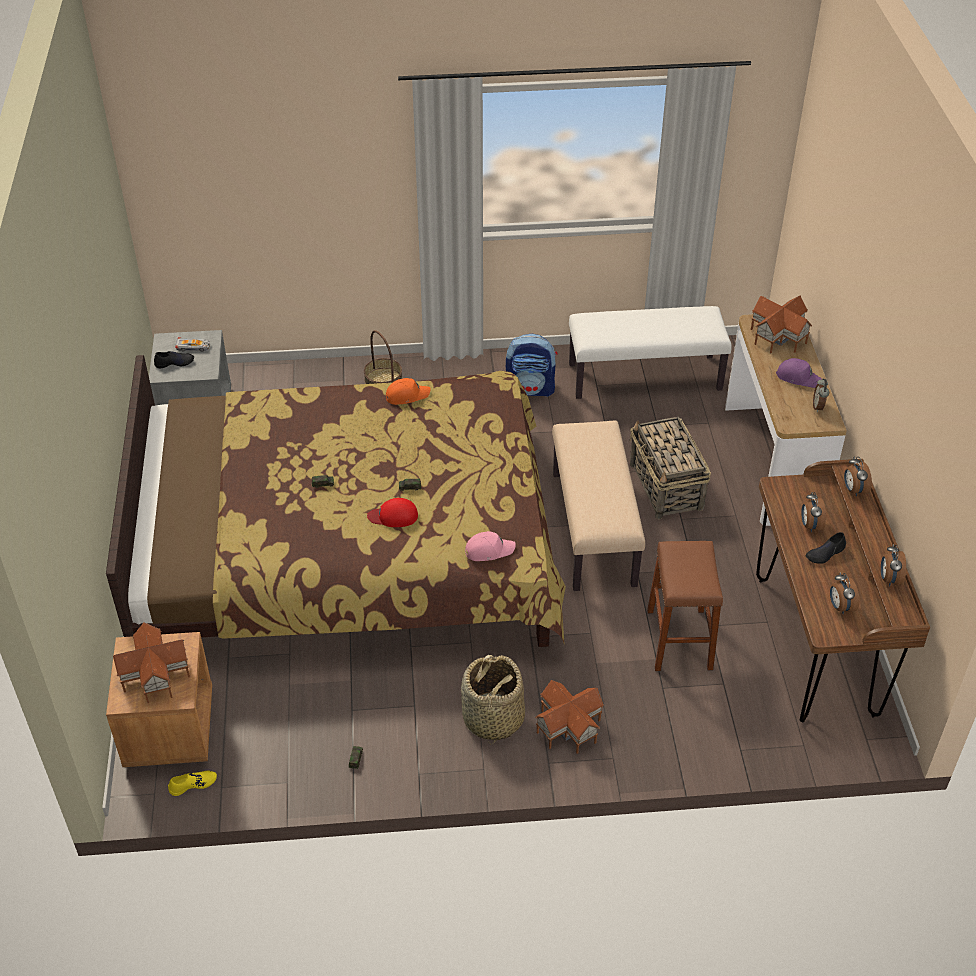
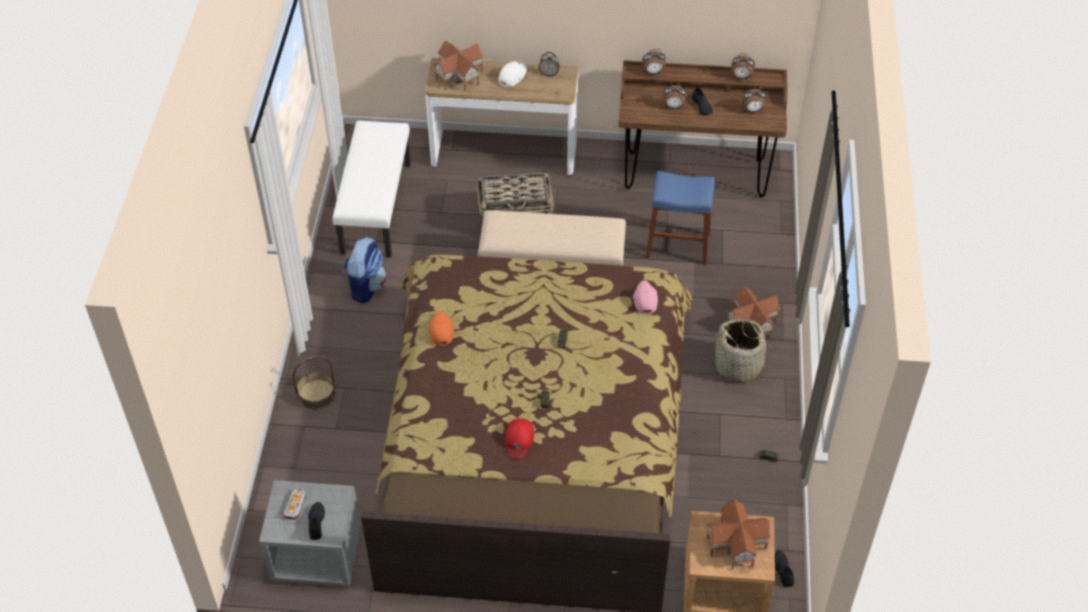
camera: 80 degrees left, 5 degrees up
(193, 784) = (783, 570): yellow shoe -> black shoe
(393, 516) = (595, 355): red cap -> red cap (519, 440)
(679, 639) = (677, 245): brown stool -> blue stool
(798, 377) = (512, 76): purple cap -> white cap

